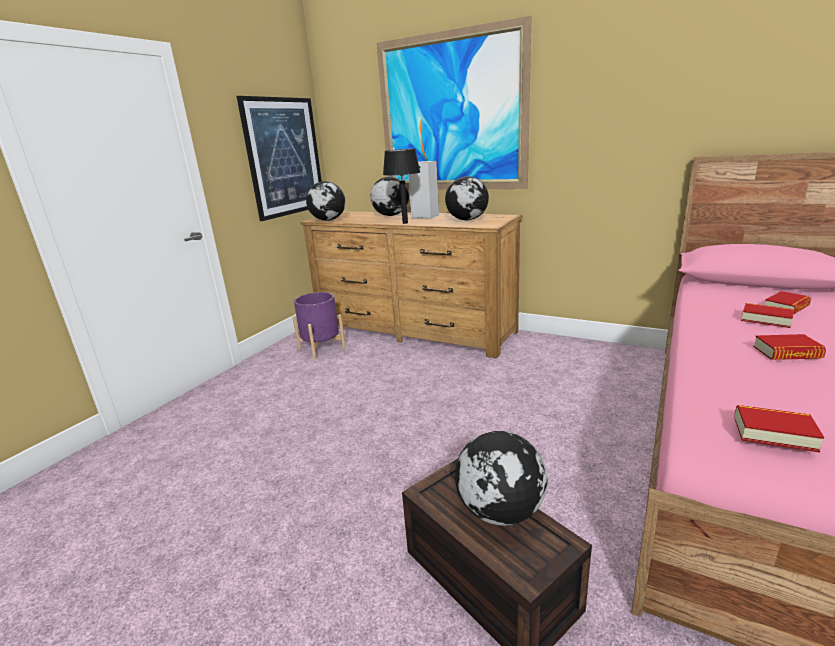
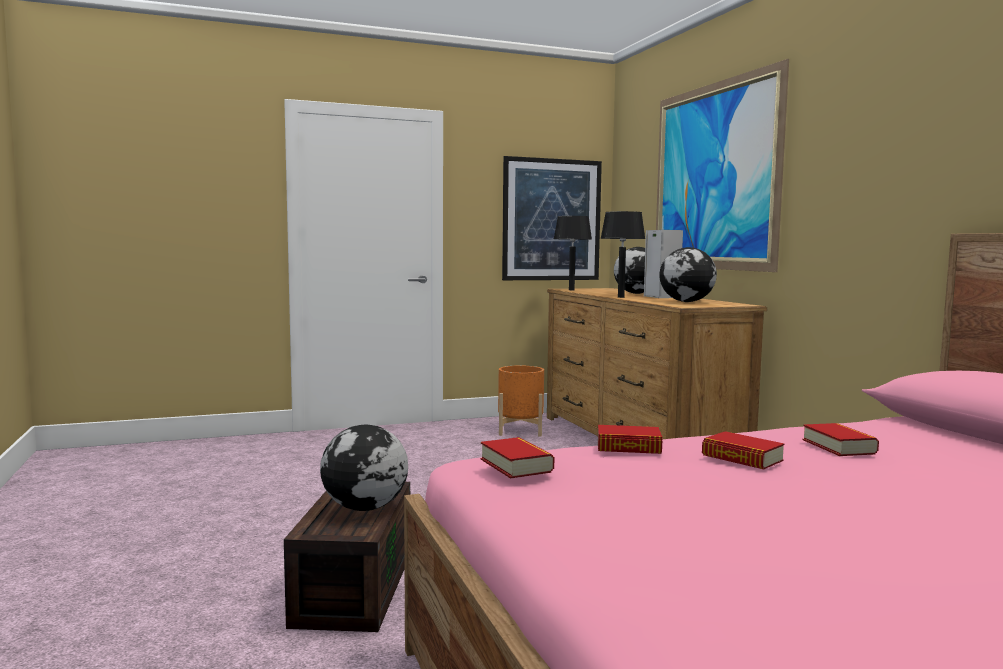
camera: 40 degrees right, 15 degrees down
(321, 348) = (520, 430): purple planter -> orange planter
(329, 220) = (571, 290): globe -> black table lamp
(786, 307) = (921, 451): book -> book (628, 447)

